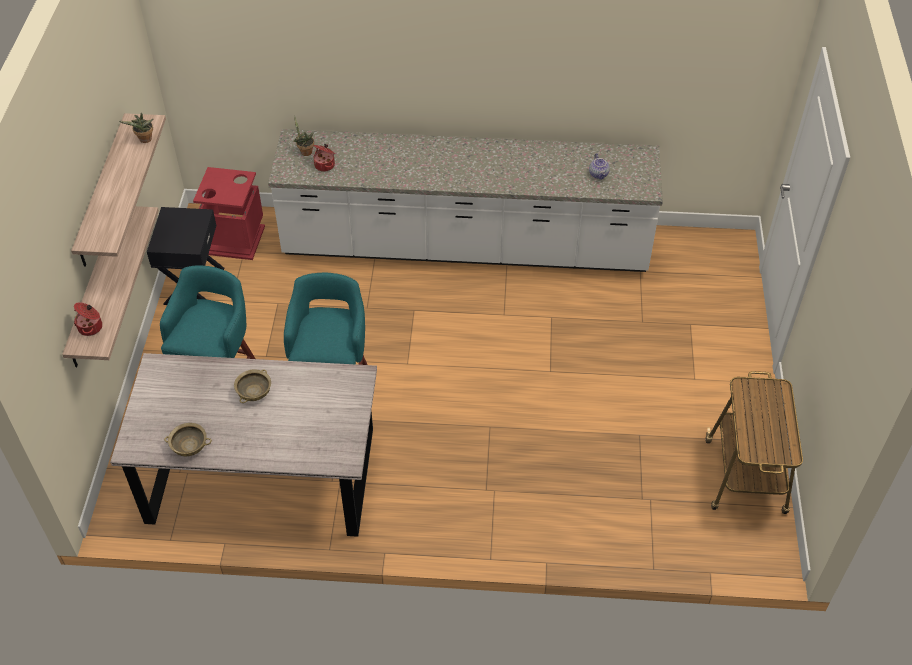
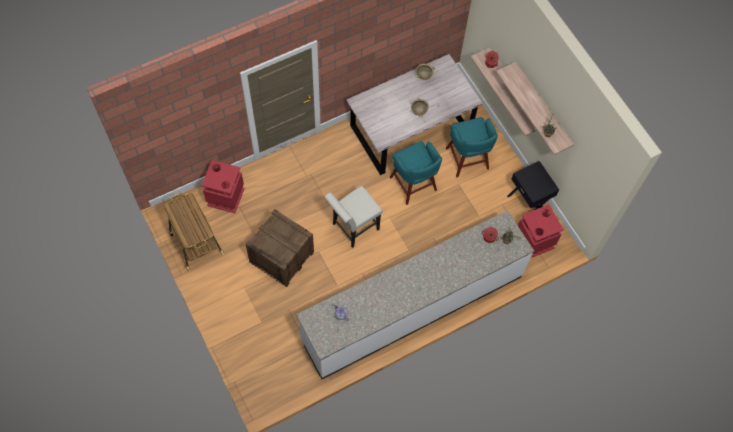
camera: 145 degrees right, 15 degrees up
(475, 376) = (353, 228): none -> white chair
(612, 390) = (282, 257): none -> crate
(657, 527) = (225, 196): none -> red trash can

